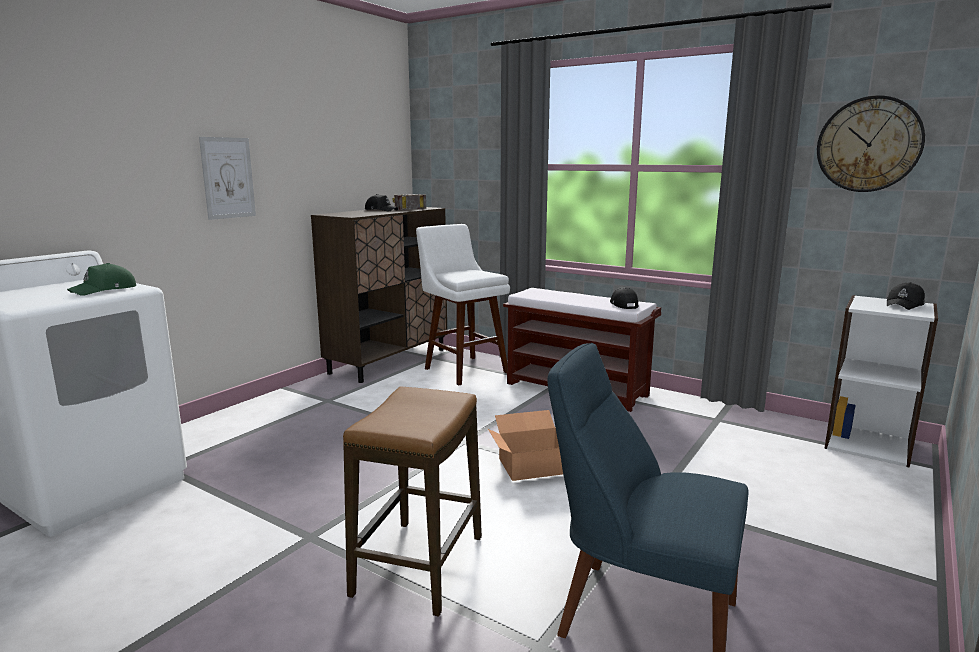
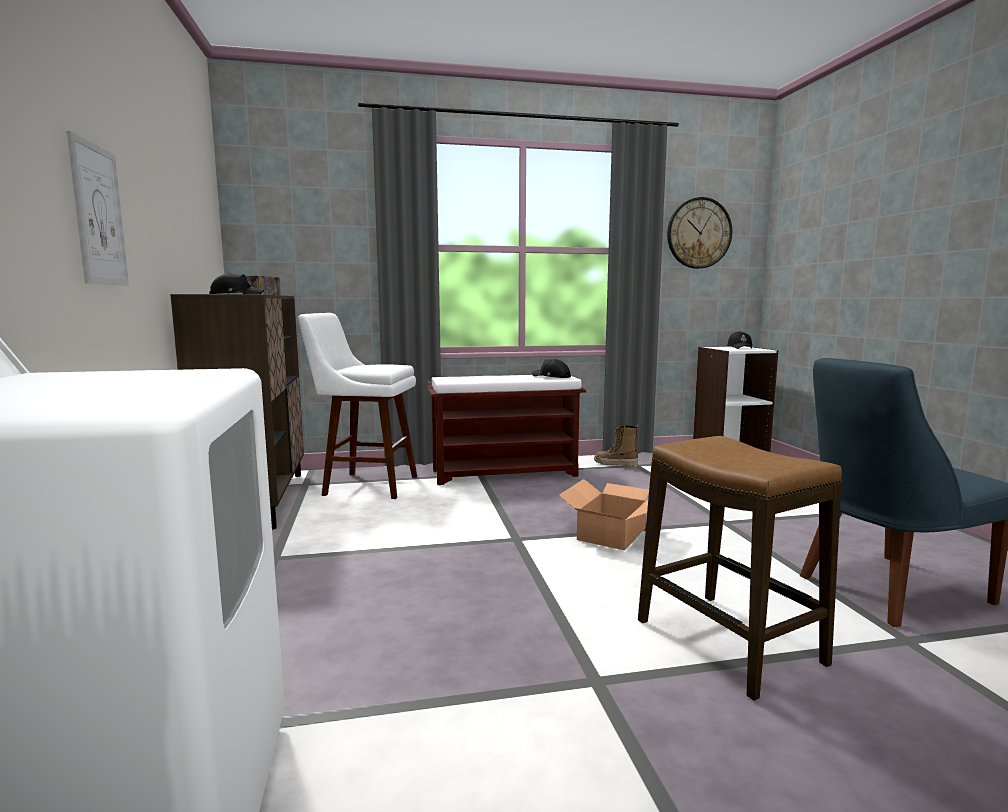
camera: 45 degrees left, 5 degrees down
(105, 290) = (176, 377): green cap -> none
(696, 412) = (615, 464): none -> boot

